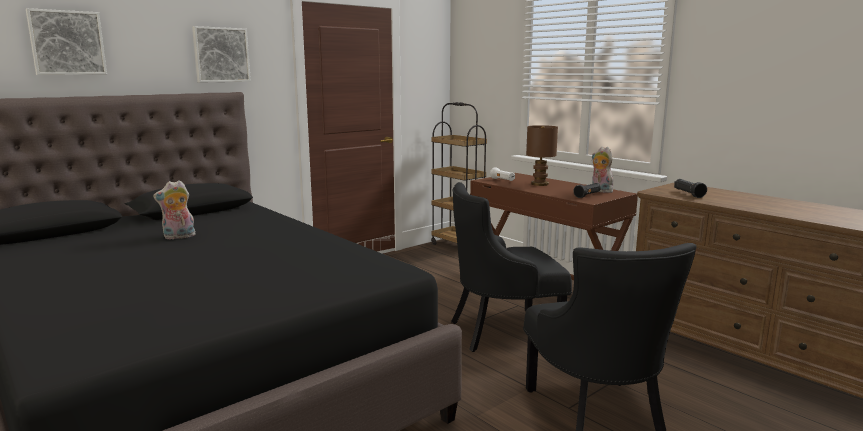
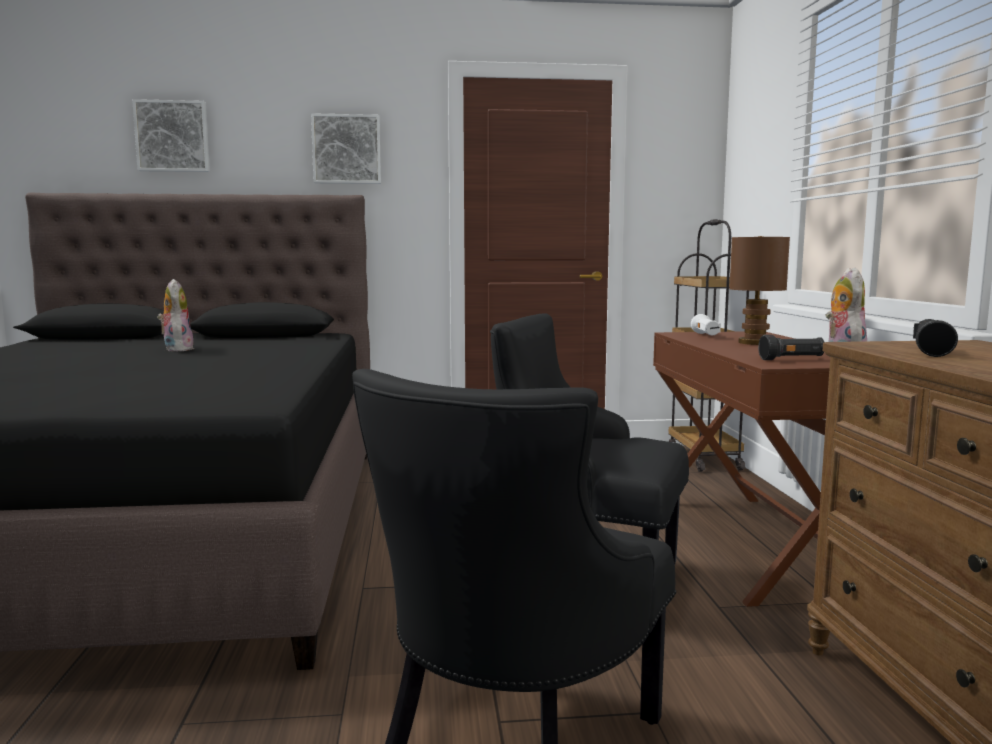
camera: 35 degrees right, 5 degrees down
(178, 237) = (176, 349): plush toy -> plush toy turned 60 degrees clockwise

